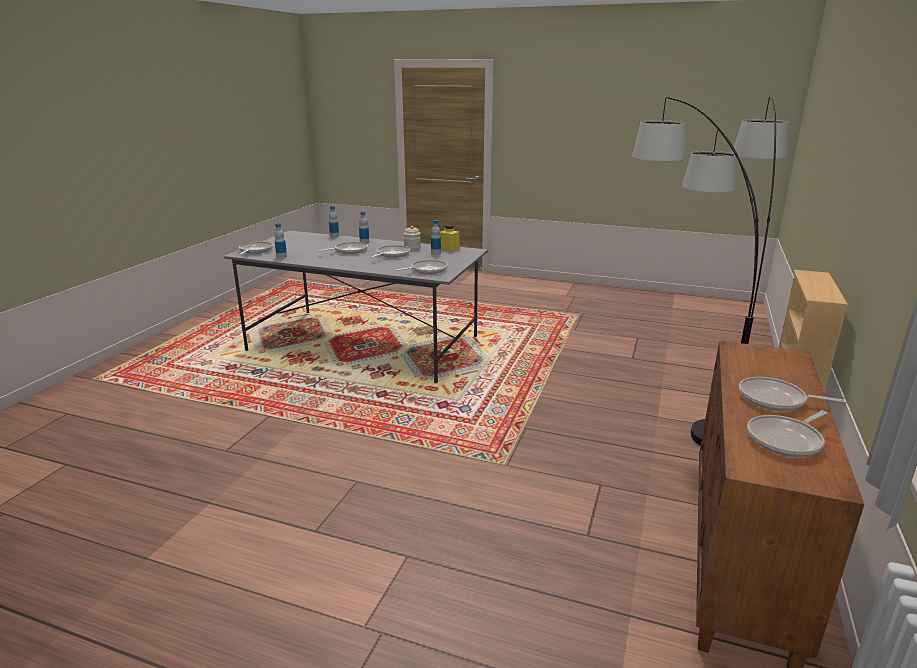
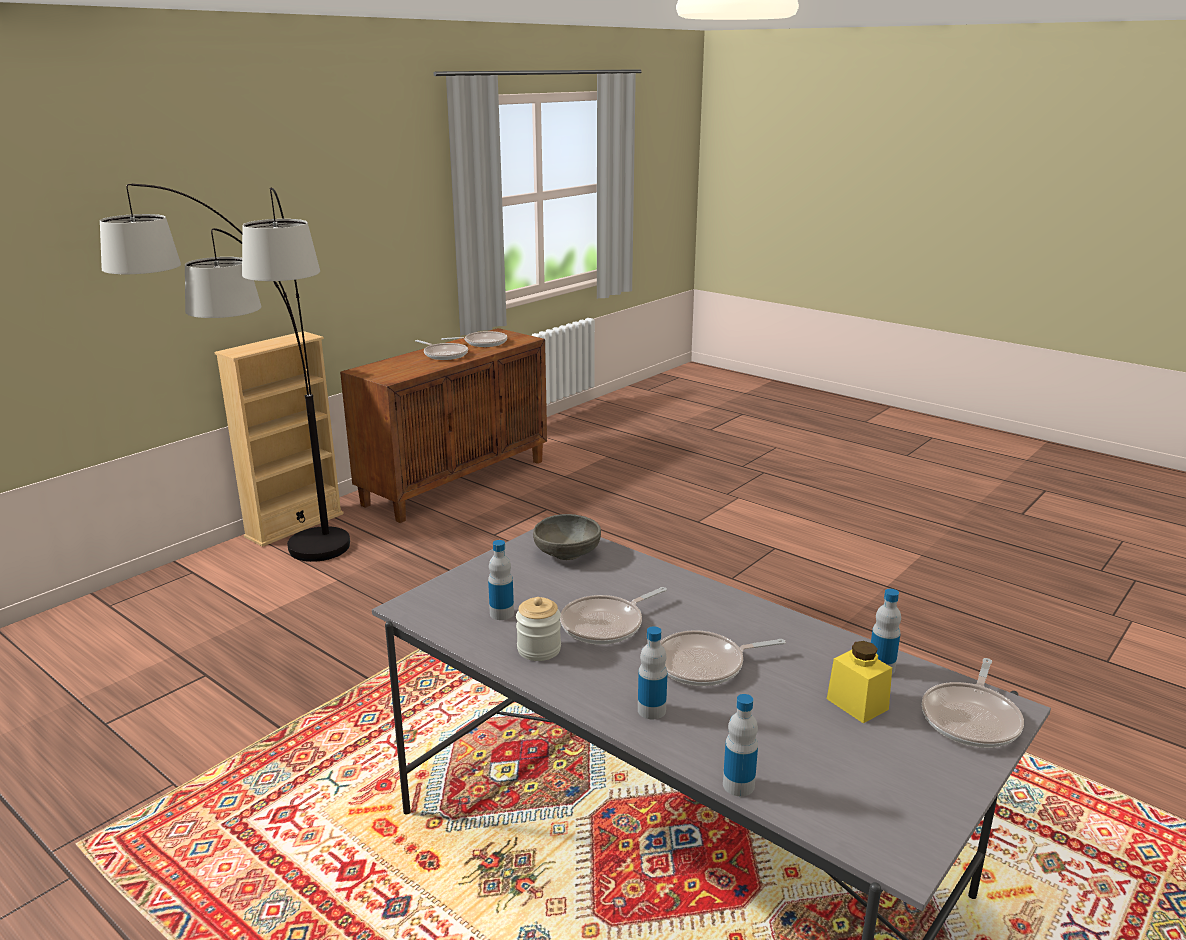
camera: 160 degrees left, 0 degrees up
(427, 270) = (567, 553): frying pan -> grey bowl
(449, 248) = (454, 628): yellow jar -> yellow jar (857, 704)

